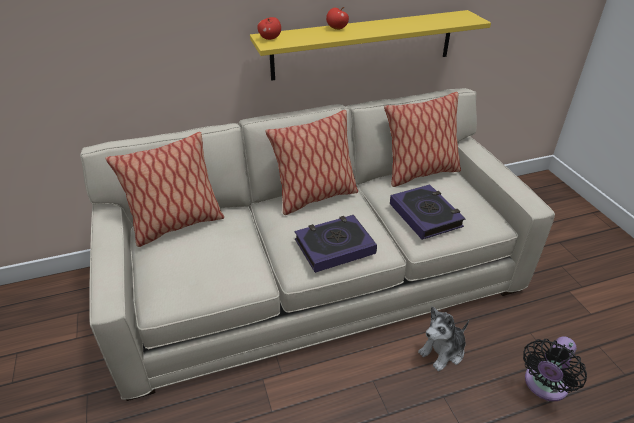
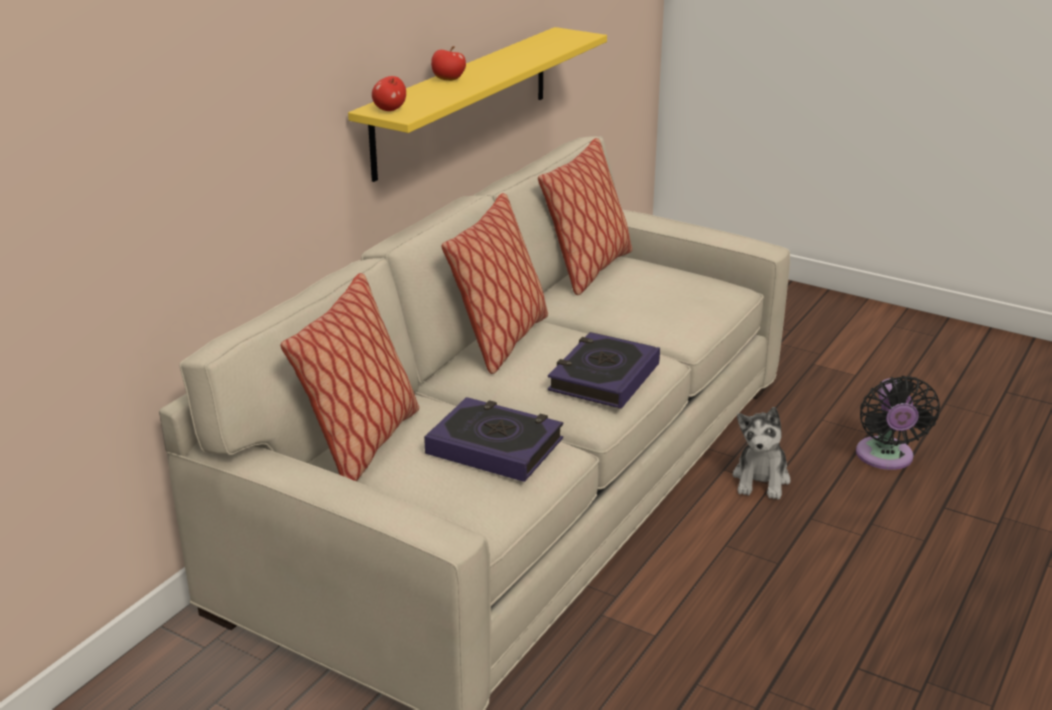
camera: 40 degrees left, 10 degrees down
(425, 215) = (657, 308): book -> book (495, 447)

